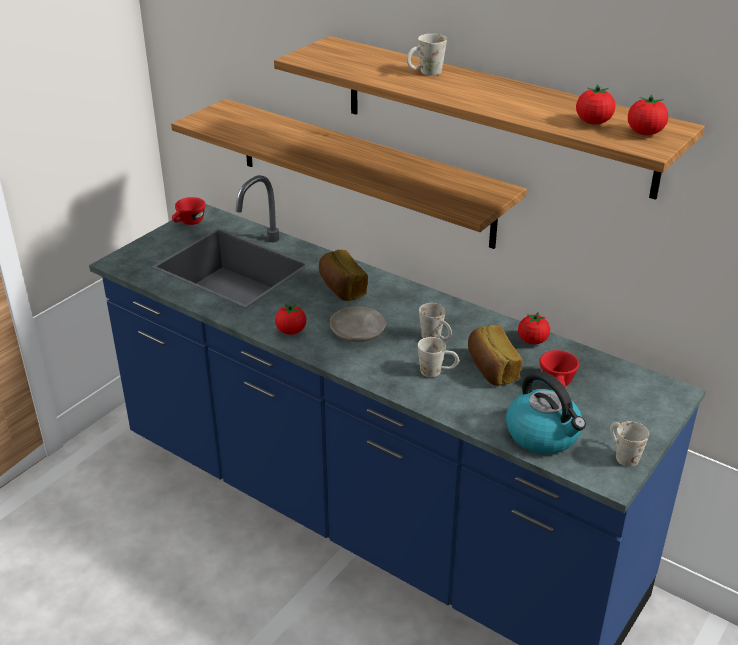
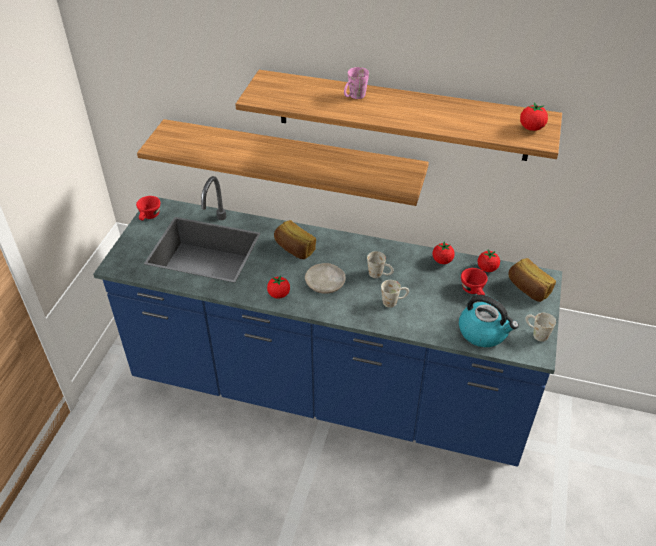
camera: 20 degrees left, 10 degrees up
(425, 73) = (354, 97): white mug -> pink mug
(491, 369) = (427, 290): bread -> bread (528, 289)
(593, 122) = (494, 124): tomato -> tomato (487, 268)

